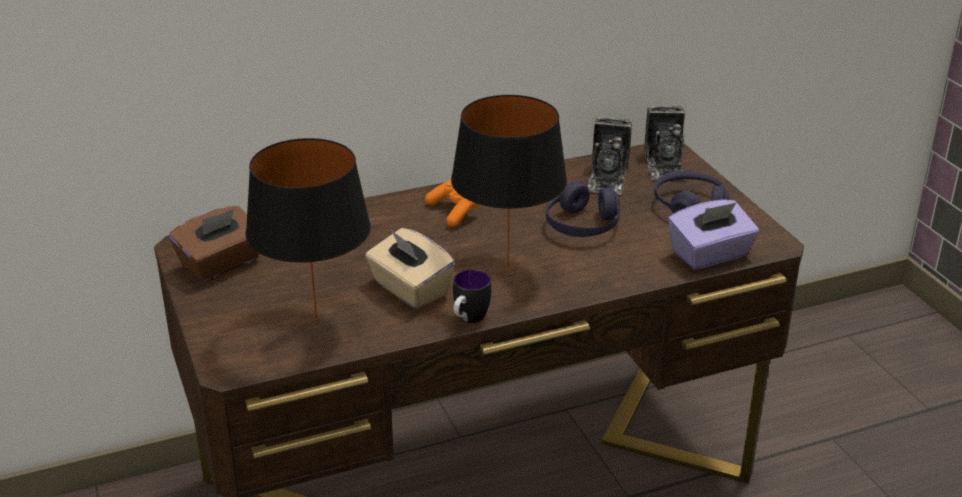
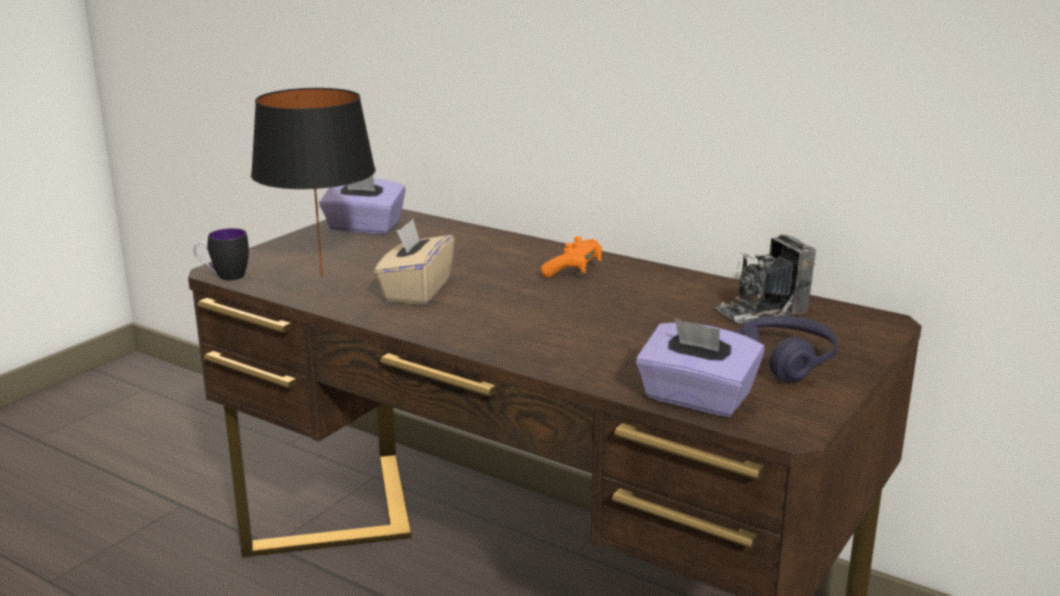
camera: 55 degrees right, 10 degrees down
(221, 264) = (364, 228): brown tissue box -> purple tissue box
(468, 320) = (395, 325): mug -> mug (224, 276)
(507, 267) = (511, 315): black table lamp -> none
(582, 225) = (644, 324): purple headphones -> none
(664, 165) = (848, 328): camera -> none

